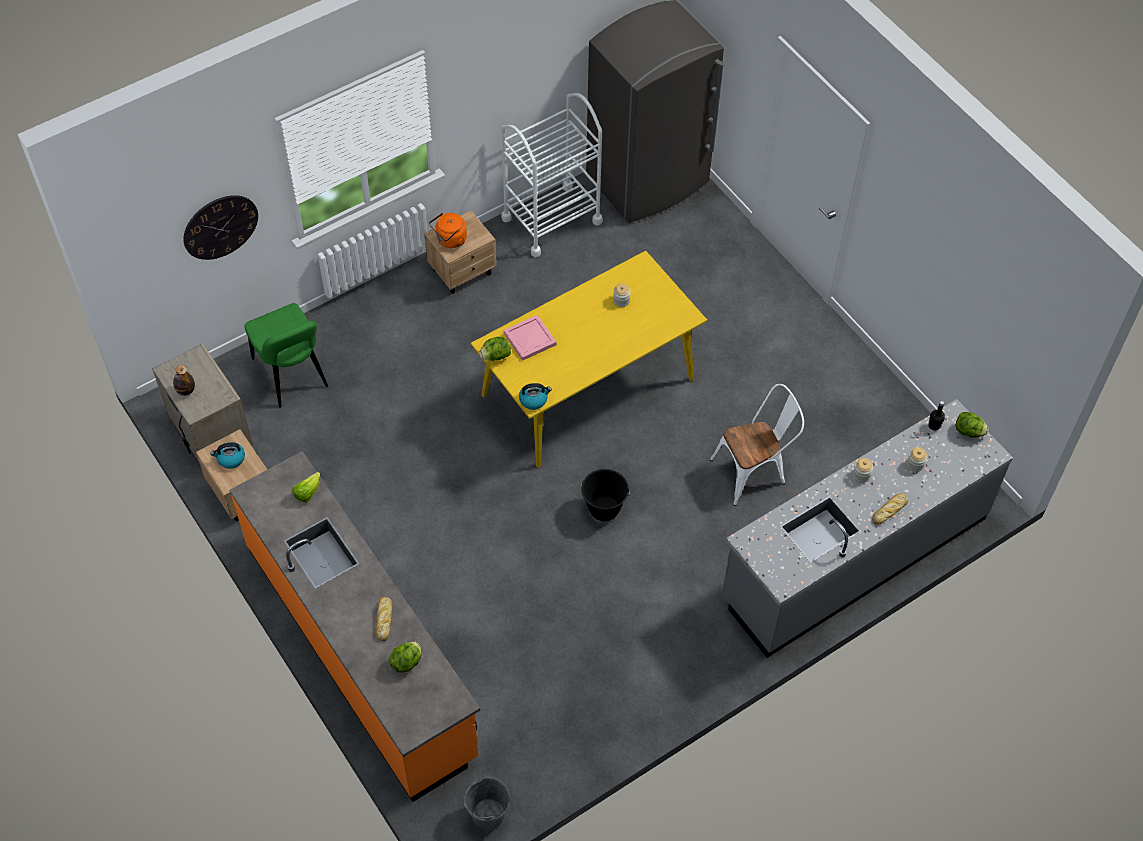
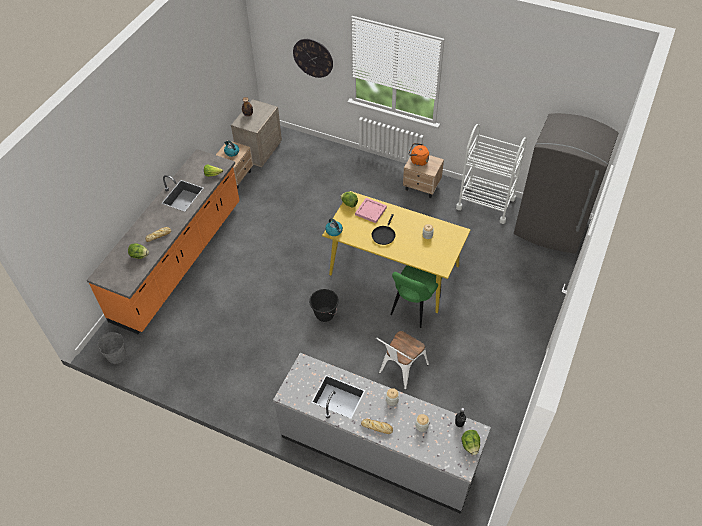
camera: 60 degrees right, 5 degrees down
(292, 375) = (311, 160): green chair -> green chair (413, 307)
(584, 347) = (384, 235): none -> black frying pan
(754, 471) = (400, 371): white chair -> white chair turned 90 degrees clockwise

